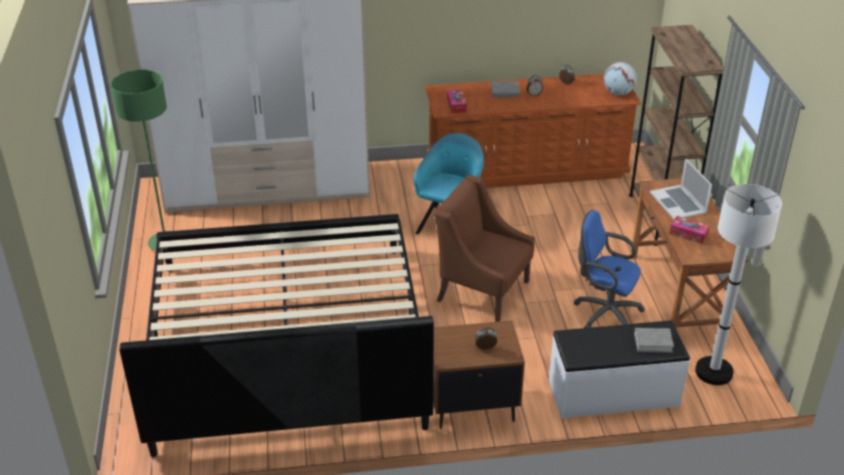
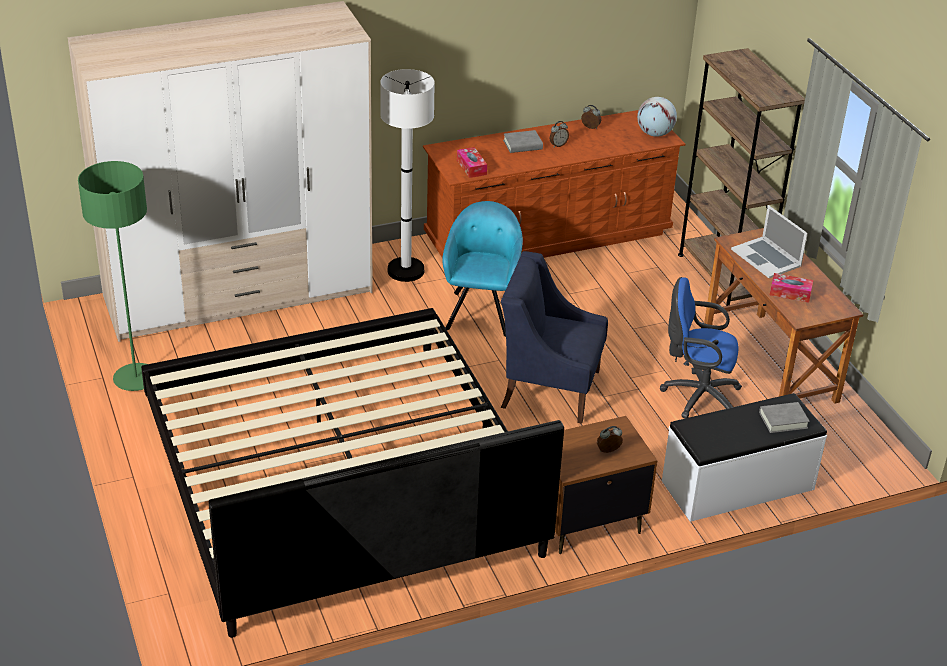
camera: 15 degrees left, 0 degrees up
(482, 290) = (549, 388): brown armchair -> blue armchair
(714, 372) = (837, 446): white floor lamp -> white floor lamp (405, 271)

